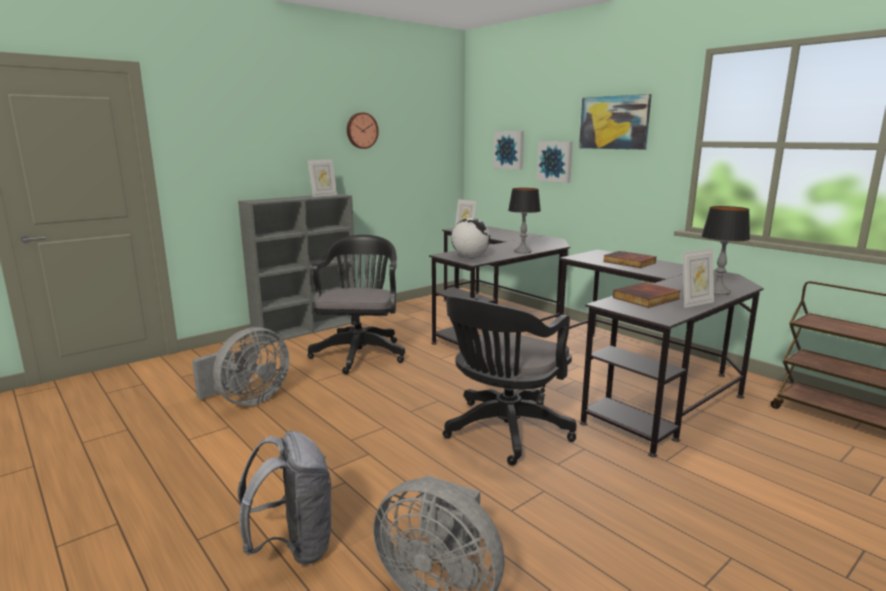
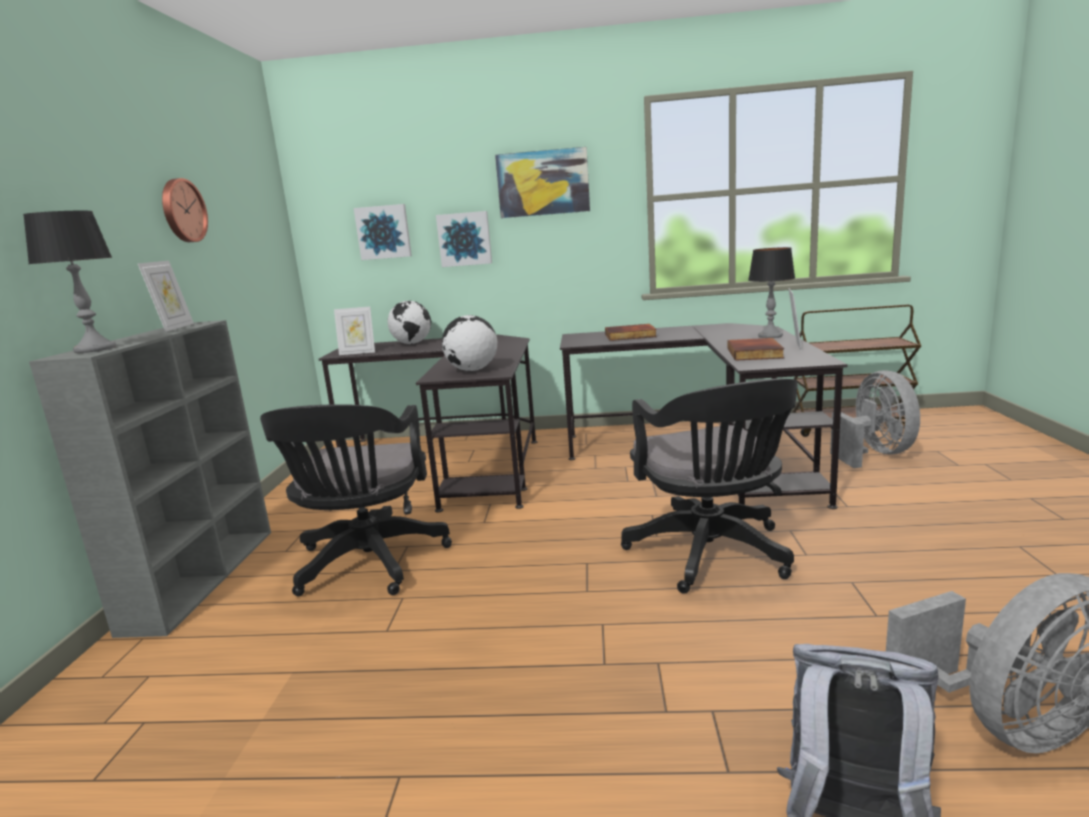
camera: 45 degrees left, 0 degrees up
(247, 400) = (339, 722): grey fan -> grey fan (874, 454)
(360, 353) = (368, 565): black office chair -> black office chair turned 135 degrees counterclockwise
(505, 232) = (412, 343): none -> globe
(522, 251) = (506, 352): table lamp -> table lamp (95, 349)

